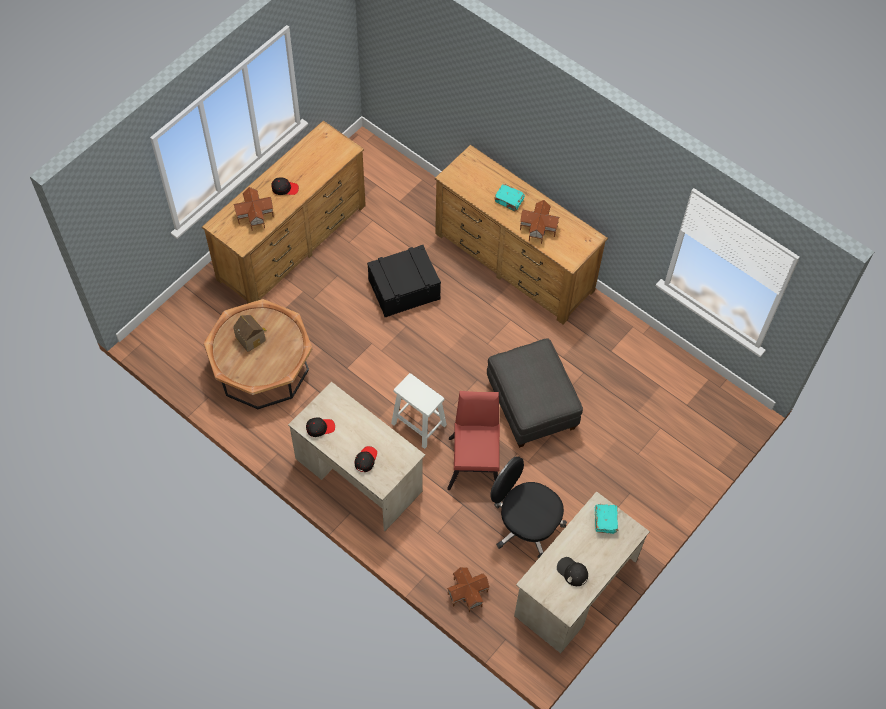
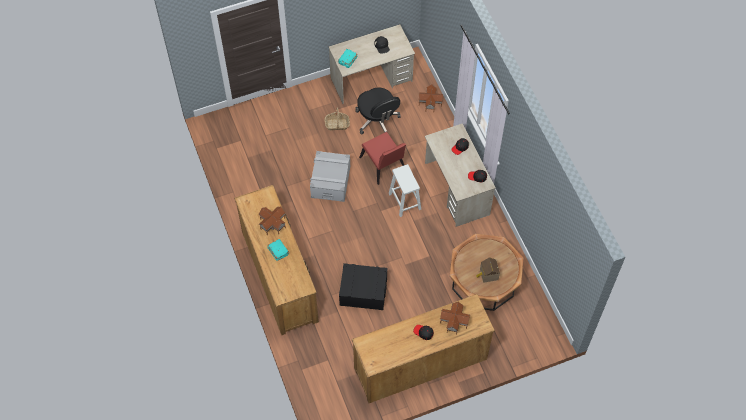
camera: 150 degrees left, 0 degrees up
(475, 460) = (384, 166): red chair -> red chair turned 60 degrees counterclockwise
(531, 404) = (330, 182): grey ottoman -> grey storage box
(577, 491) = (337, 124): none -> basket

